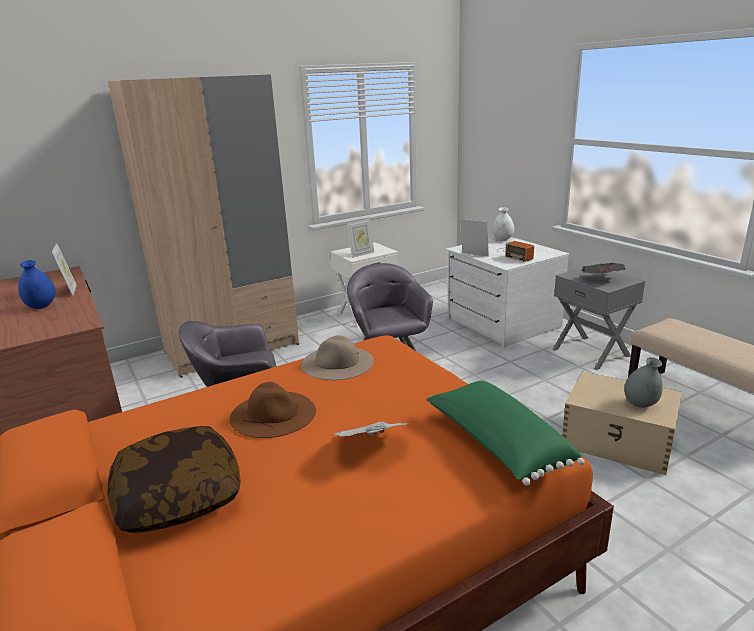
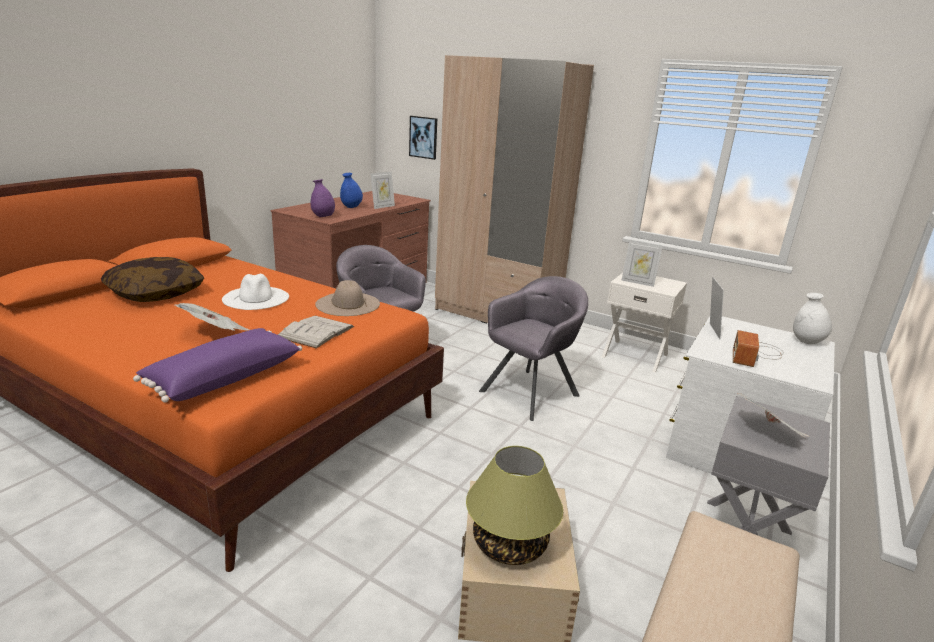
camera: 60 degrees right, 0 degrees up
(37, 192) = (423, 137): none -> picture
(64, 326) = (323, 217): none -> purple vase
(273, 413) = (256, 297): brown hat -> white hat
(404, 386) = (316, 332): none -> white book
(496, 444) = (224, 378): green pillow -> purple pillow
(640, 404) = (508, 545): grey vase -> table lamp

